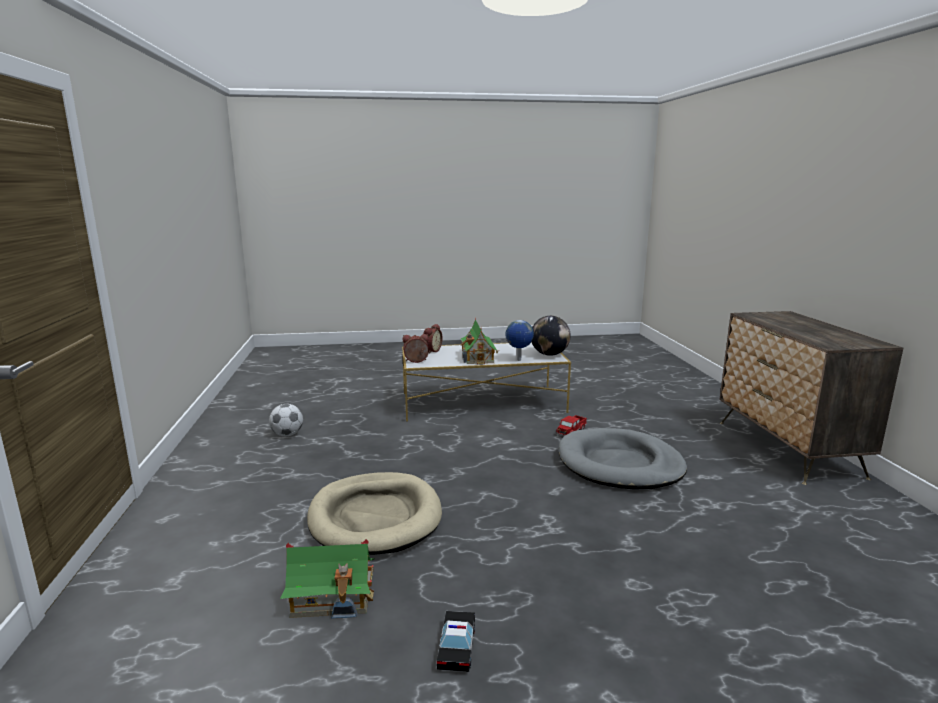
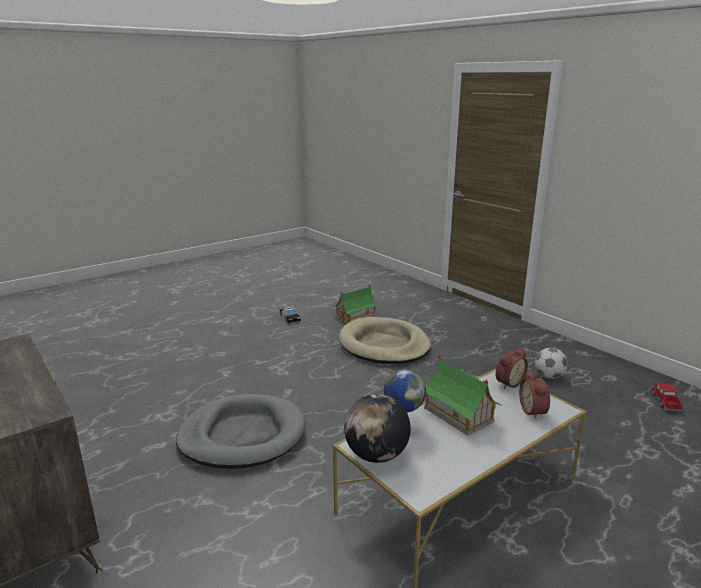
camera: 150 degrees right, 5 degrees up
(571, 431) = (310, 469): toy truck -> toy truck (665, 402)

